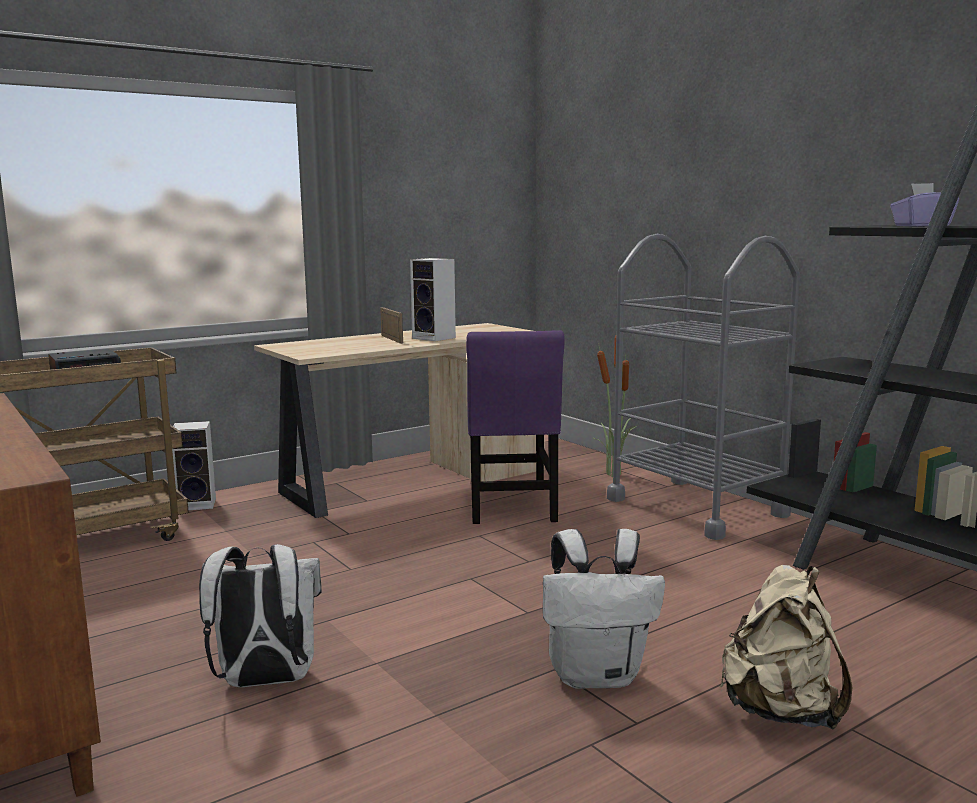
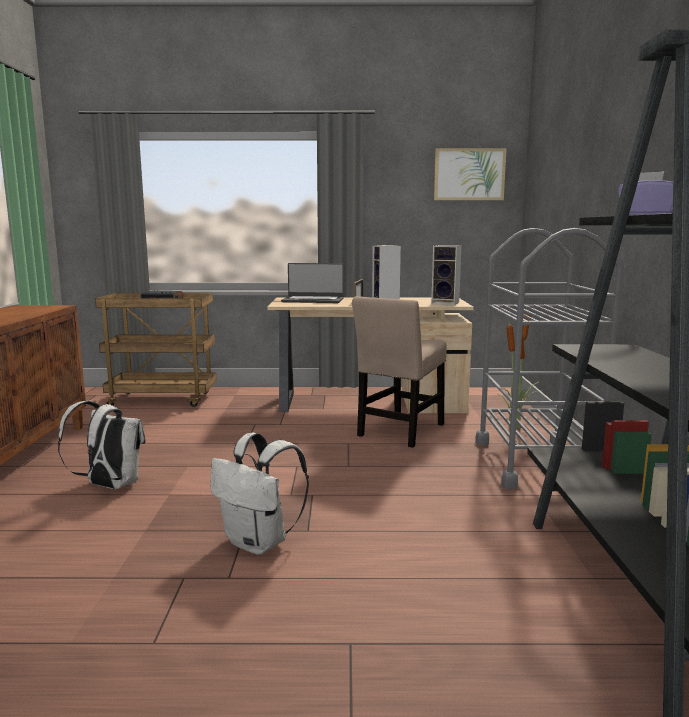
camera: 35 degrees right, 0 degrees up
(199, 504) = (238, 392): speaker -> speaker (446, 303)
(327, 344) = (313, 300): none -> laptop
(479, 161) = (469, 174): none -> picture
(512, 507) = (400, 431): purple chair -> beige chair
(781, 711) = (325, 610): beige backpack -> none

